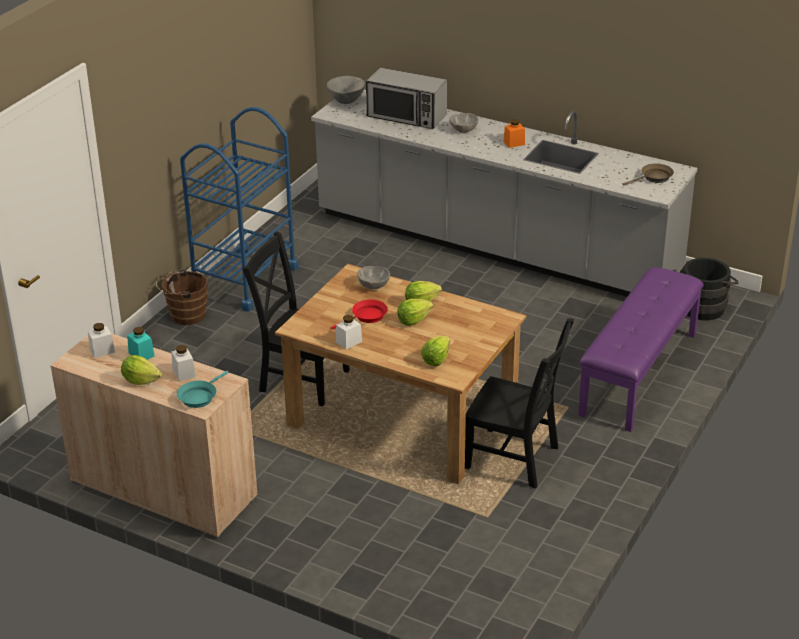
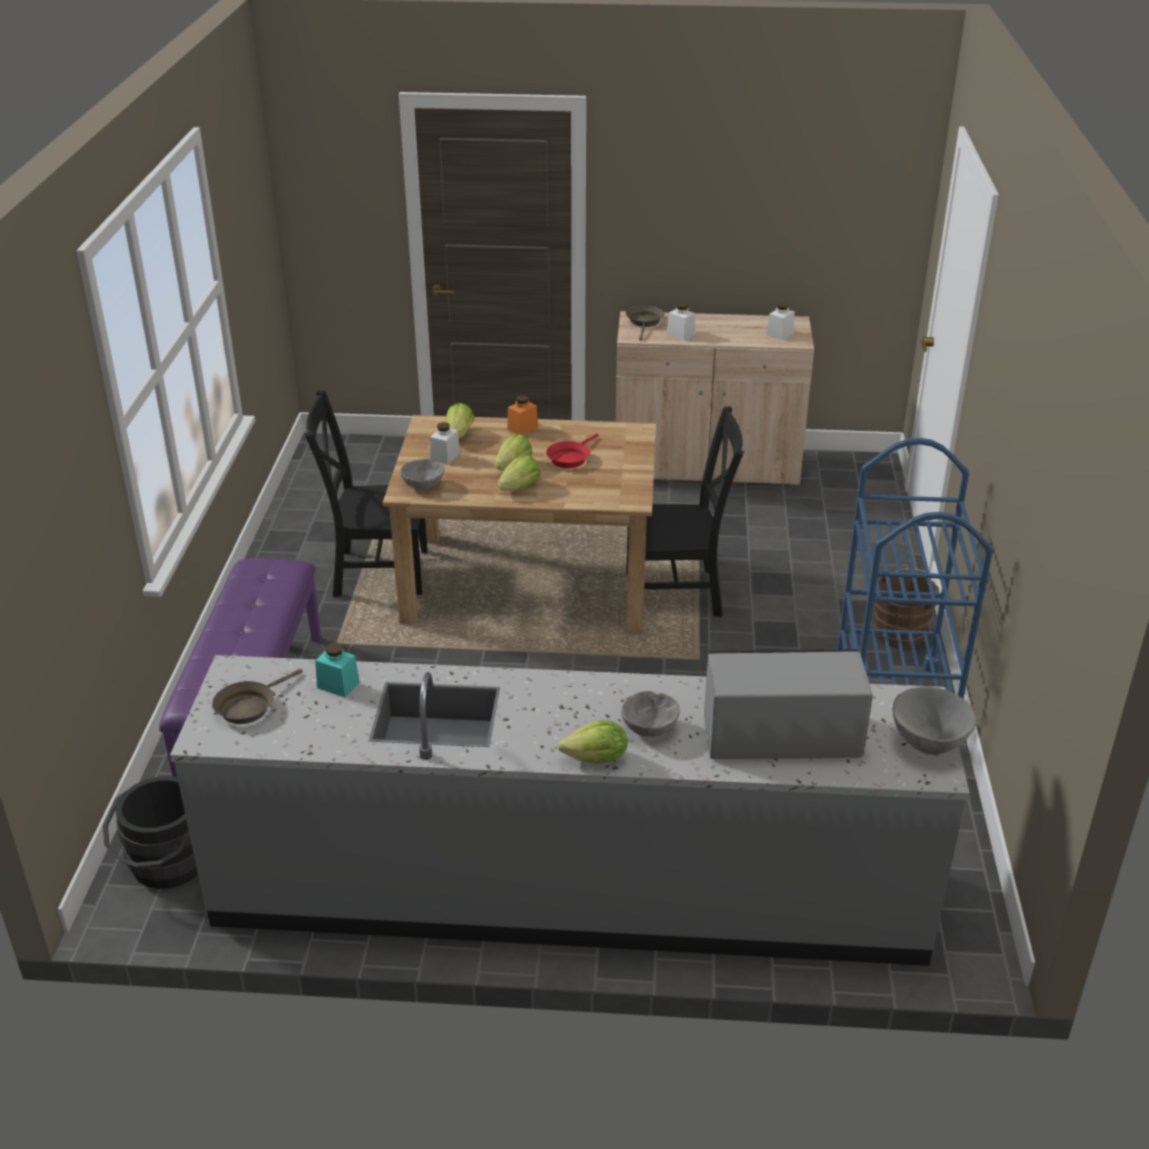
camera: 155 degrees right, 0 degrees up
(140, 380) = (712, 322): lettuce -> lettuce (597, 759)
(141, 354) = (739, 338): turquoise jar -> turquoise jar (338, 685)
(199, 396) = (644, 322): turquoise frying pan -> brown frying pan
(349, 342) = (567, 430): white jar -> white jar (445, 456)
(373, 286) = (593, 492): grey bowl -> grey bowl (423, 486)
(514, 143) = (537, 722): orange jar -> orange jar (522, 428)

